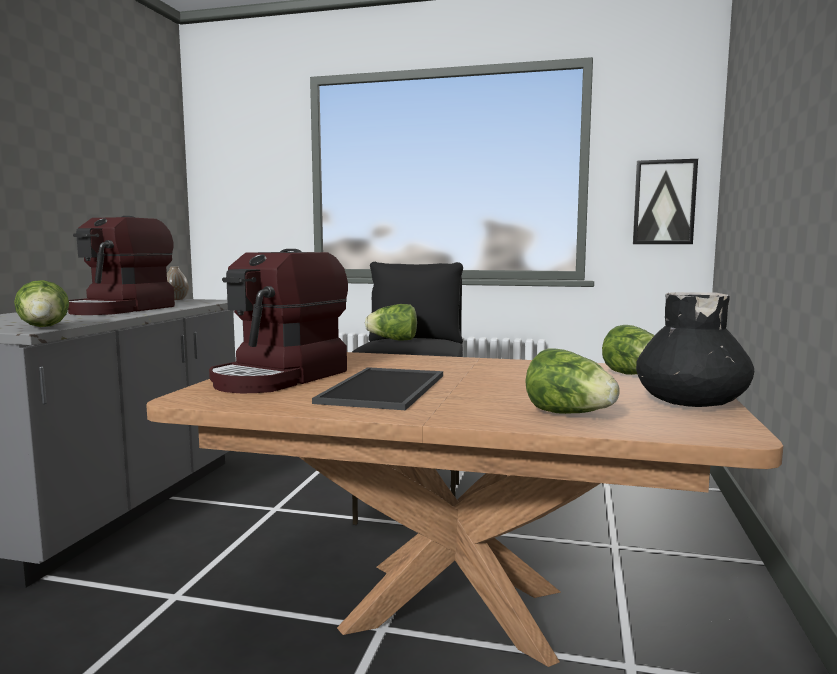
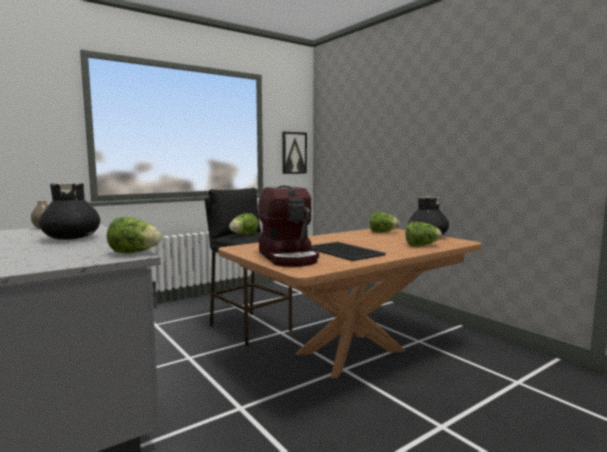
camera: 50 degrees left, 0 degrees up
(121, 309) = (72, 238): coffee machine -> black vase

